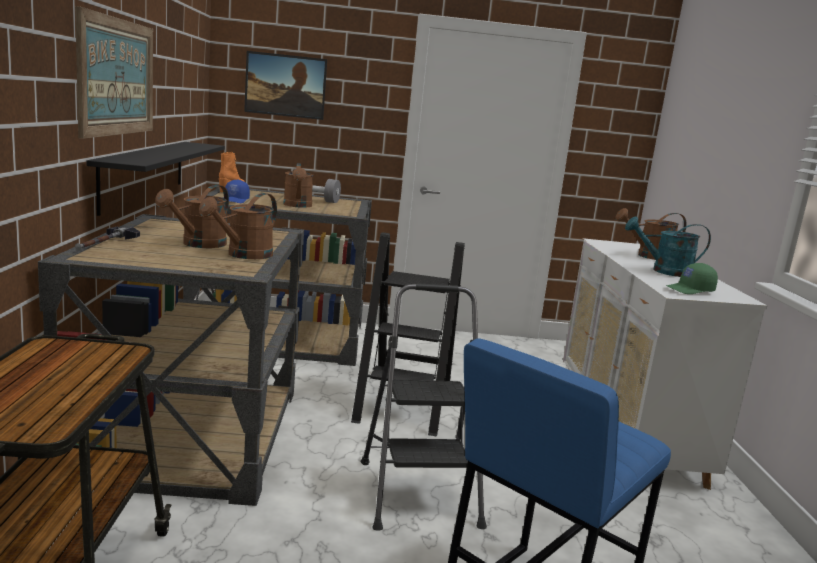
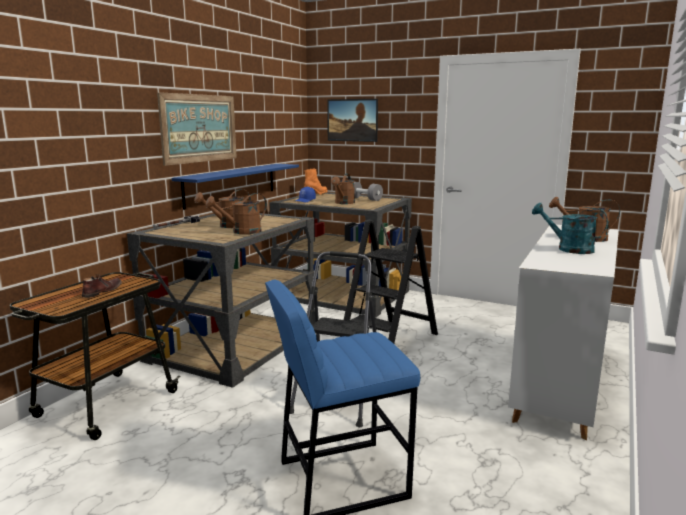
camera: 30 degrees right, 0 degrees up
(70, 379) = (102, 292): none -> brown shoe
(144, 173) = (231, 184): black shelf -> blue shelf
(690, 290) = (557, 263): green cap -> none

